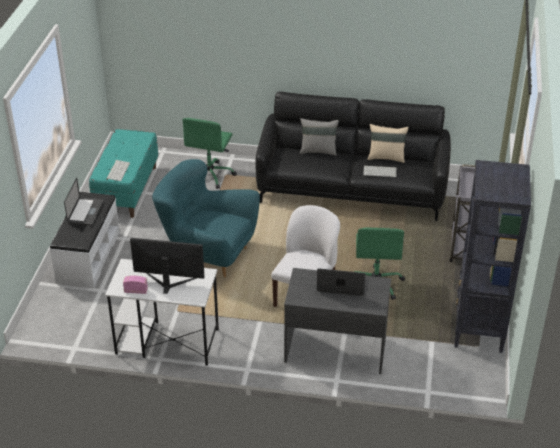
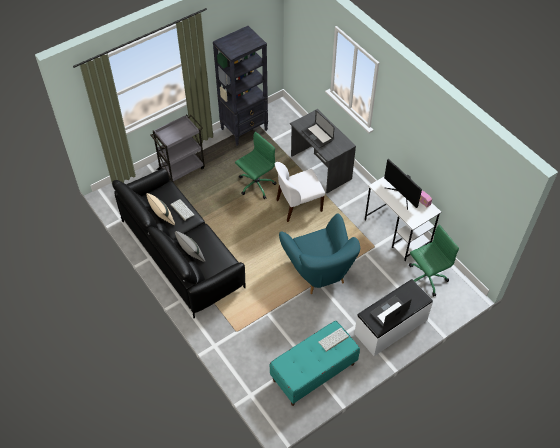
camera: 135 degrees left, 15 degrees up
(210, 175) = (246, 340): green office chair -> green office chair (426, 278)

